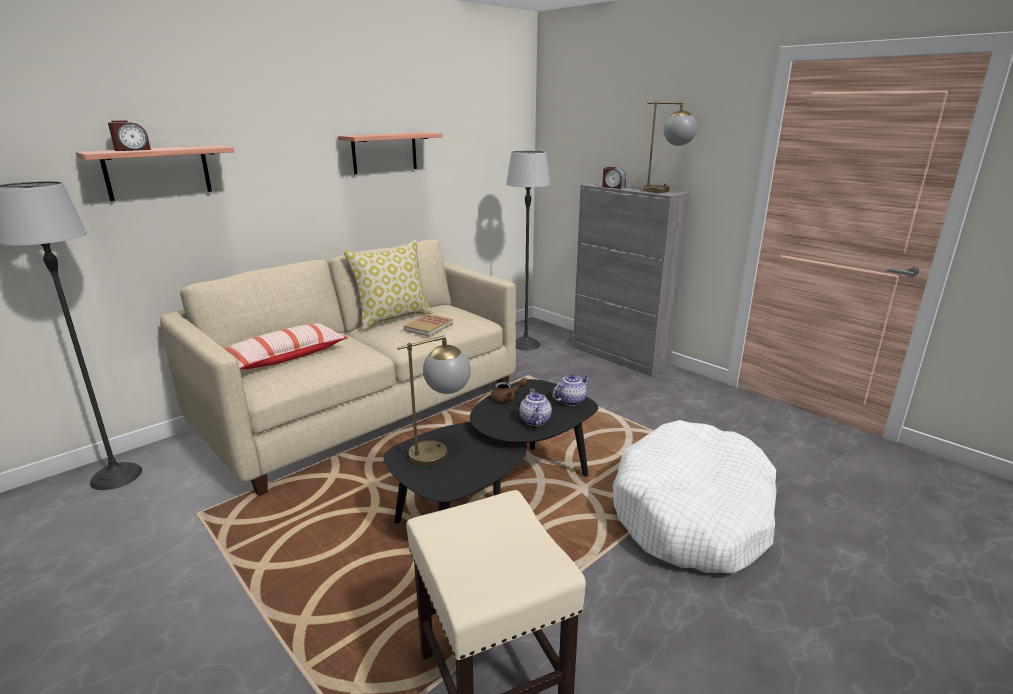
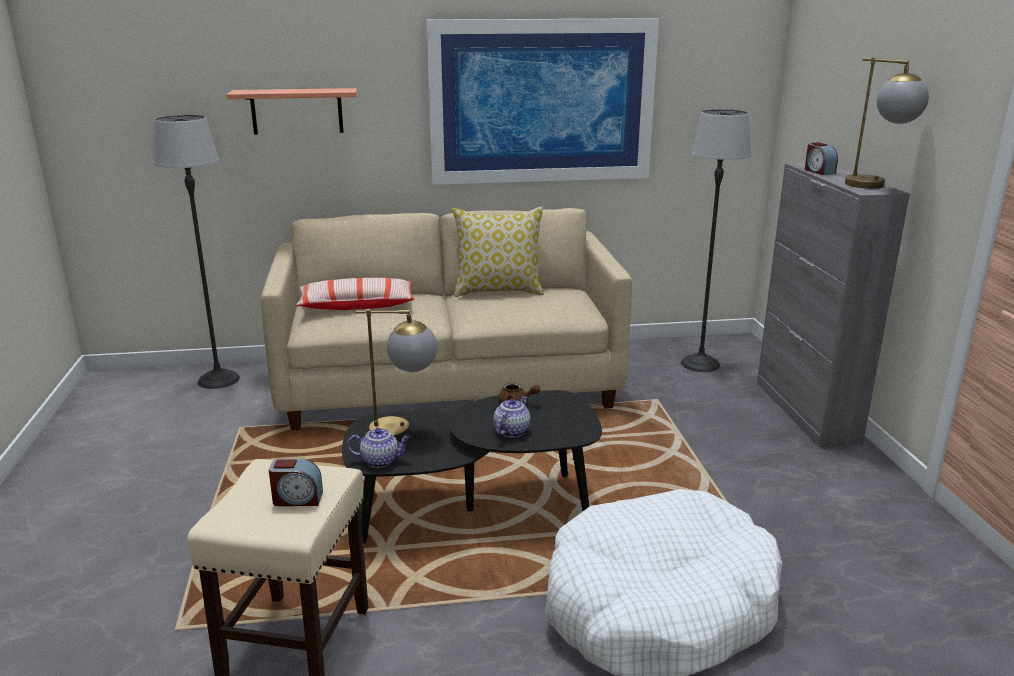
camera: 35 degrees right, 0 degrees up
(132, 150) = (271, 91): alarm clock -> alarm clock (297, 499)
(384, 152) = (542, 102): shelf -> picture
(428, 327) = (517, 308): book -> none
(571, 400) = (577, 425): teapot -> teapot (381, 461)

